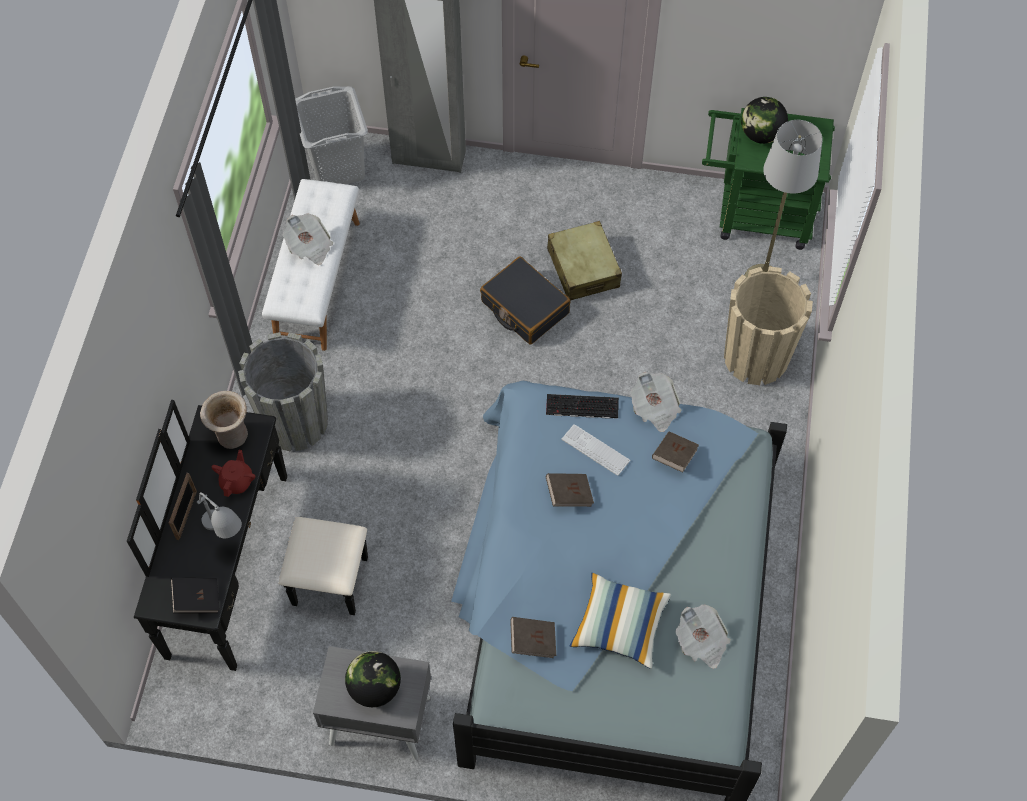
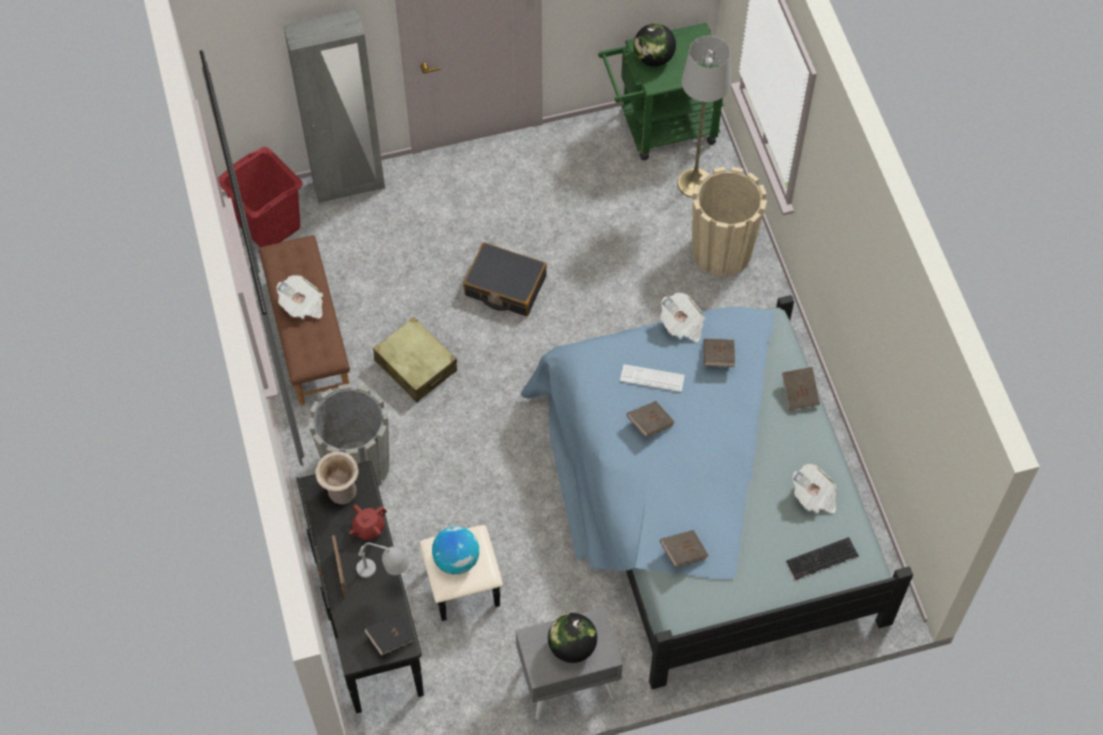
camera: 25 degrees left, 0 degrees up
(237, 481) = (368, 528): red teapot -> red teapot turned 120 degrees counterclockwise
(317, 281) = (308, 335): white bench -> brown bench
(318, 549) = (456, 559): none -> globe
(337, 167) = (270, 225): grey laundry basket -> red laundry basket
(581, 407) = (622, 348): keyboard -> keyboard (822, 560)
(583, 268) = (538, 232): beige suitcase -> beige suitcase (415, 366)
(619, 625) = (744, 511): pillow -> none
(741, 528) = (800, 393): none -> brown book

